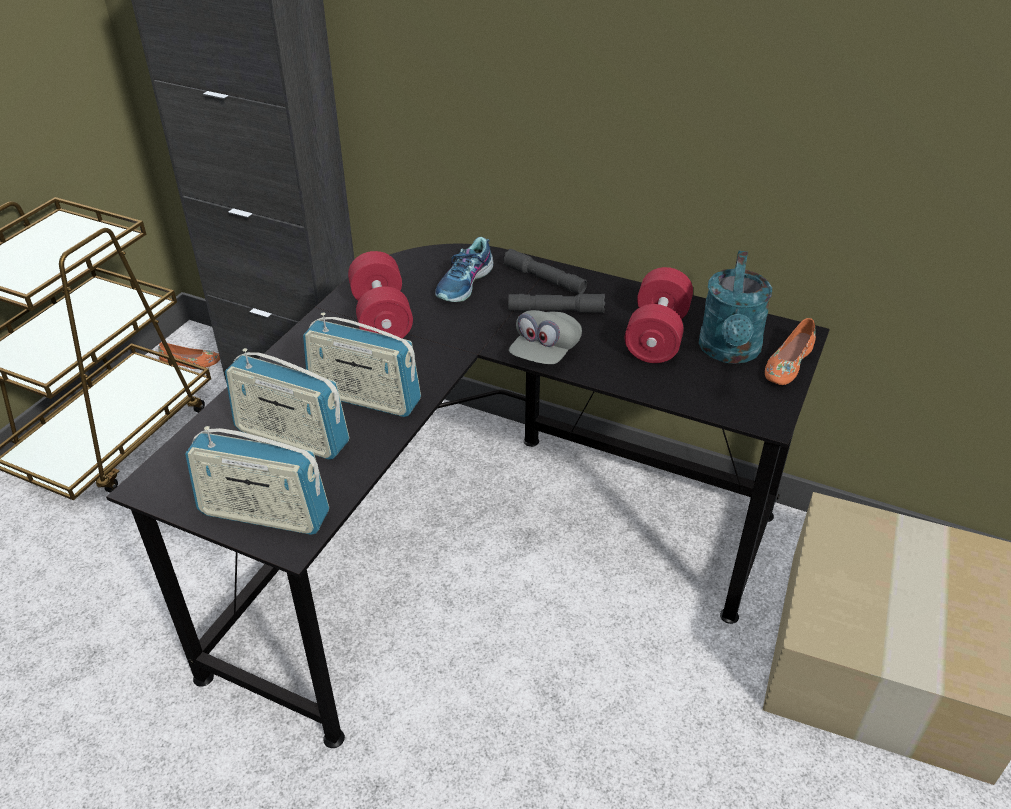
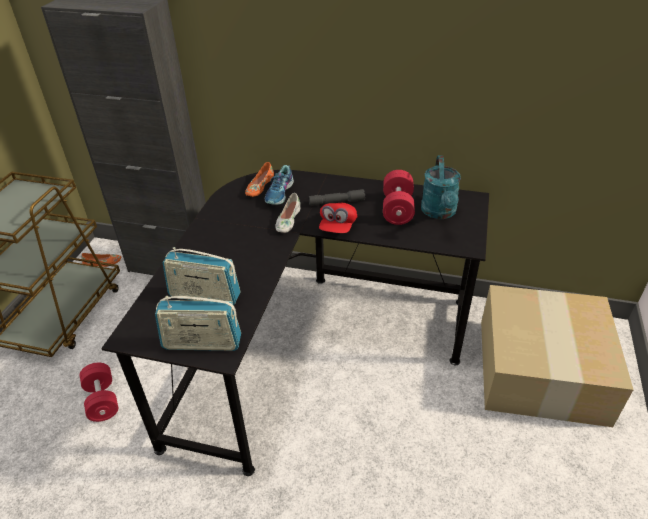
camera: 10 degrees left, 0 degrees up
(364, 398) = (241, 267): radio -> none
(381, 318) = (237, 219): red dumbbell -> red dumbbell (102, 400)
(464, 330) = (287, 220): none -> white shoe
(544, 279) = (325, 185): grey flashlight -> none
(545, 353) = (338, 227): grey cap -> red cap
(787, 364) = (472, 215): orange shoe -> orange shoe (259, 186)

